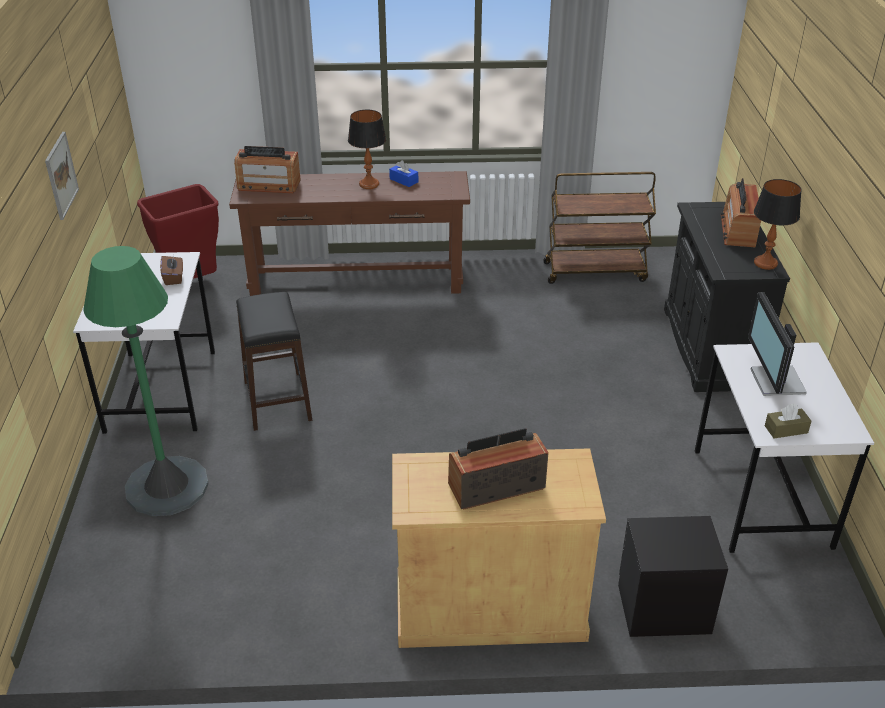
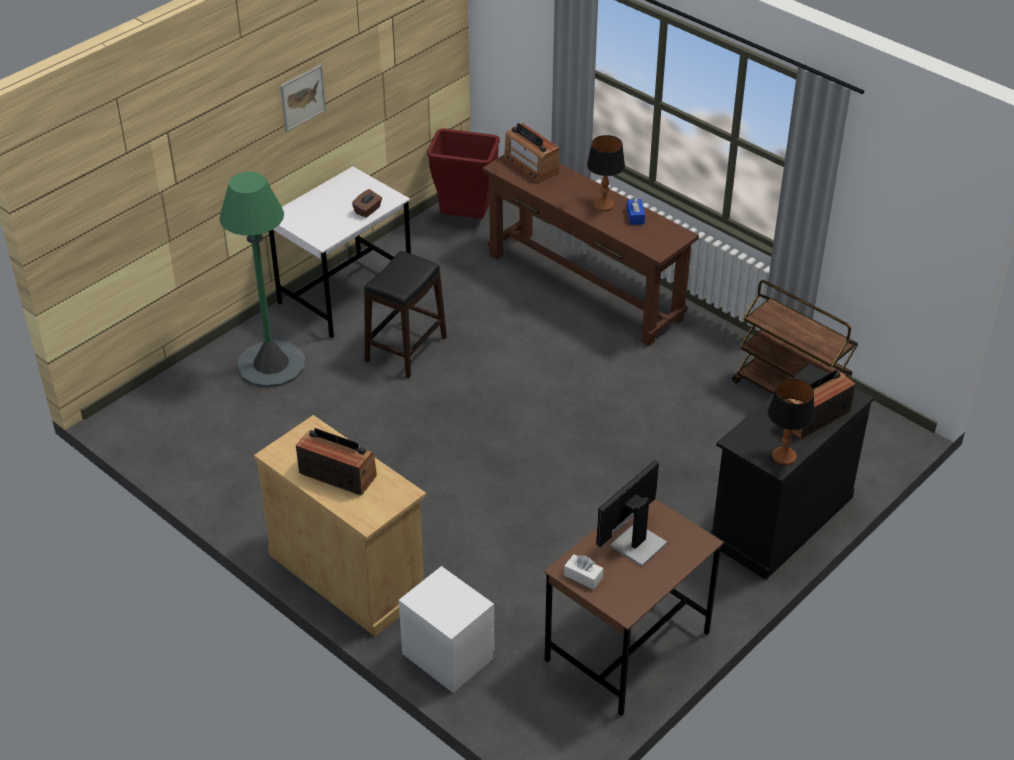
camera: 45 degrees right, 5 degrees up
(663, 606) = (449, 655): black nightstand -> white nightstand
(762, 498) = (627, 647): white desk -> brown desk
(786, 429) = (583, 576): brown tissue box -> white tissue box

